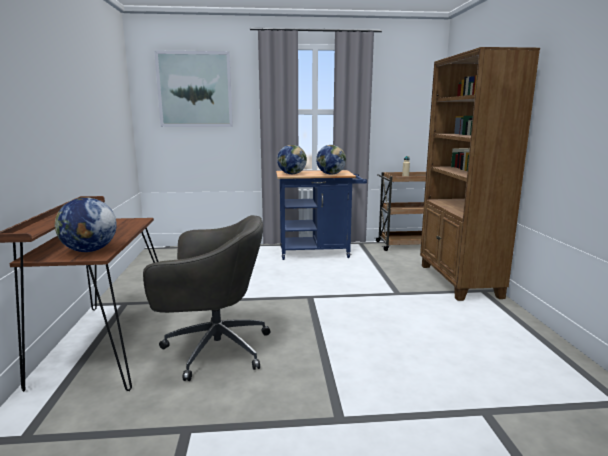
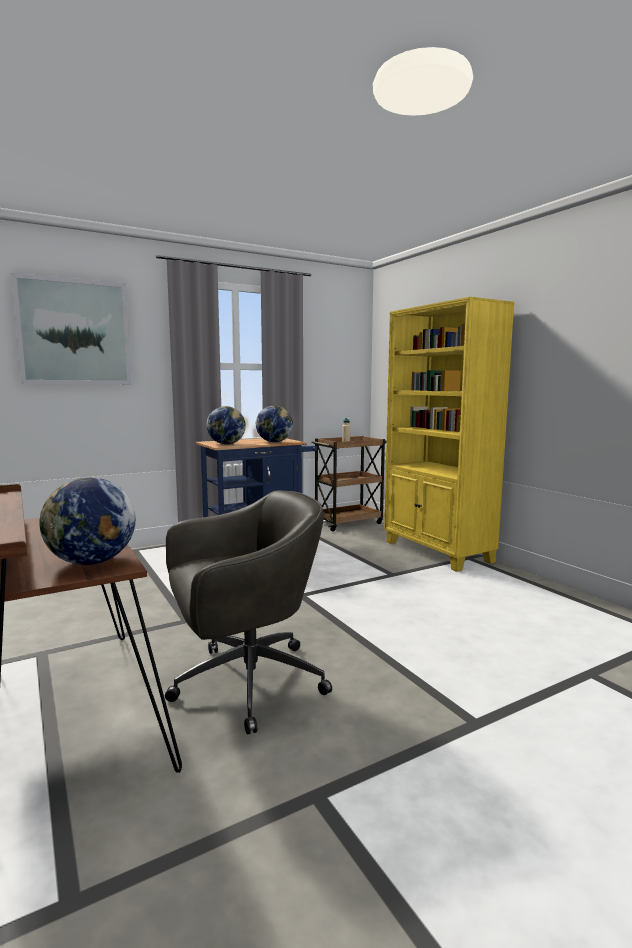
camera: 25 degrees left, 5 degrees down
(458, 281) = (437, 552): brown bookcase -> yellow bookcase

